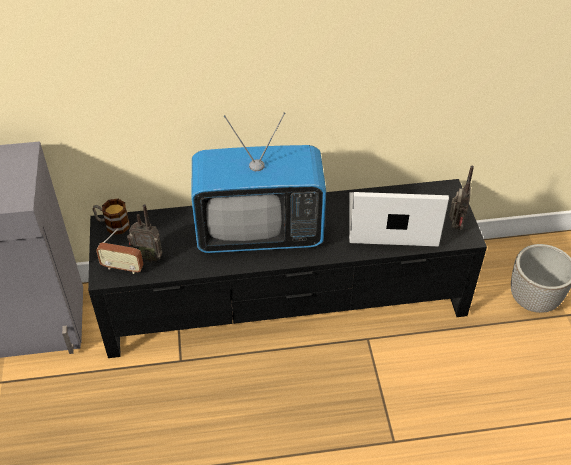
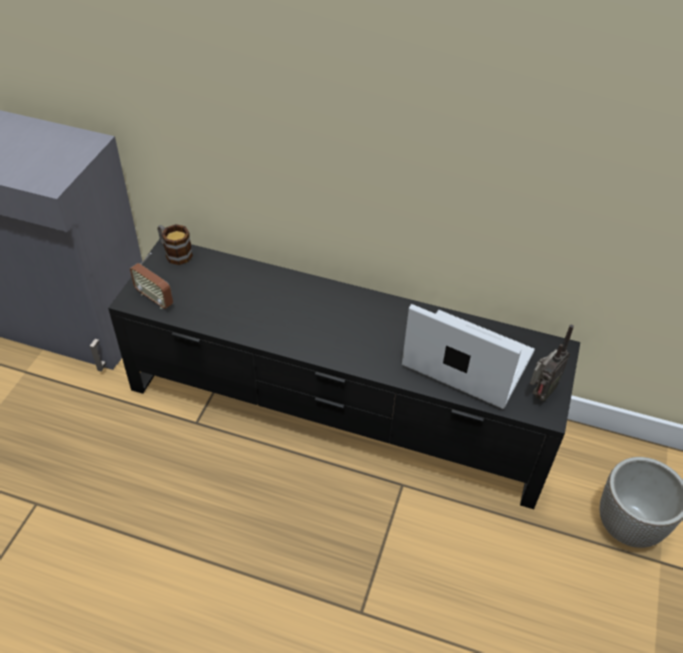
camera: 25 degrees right, 0 degrees up
(148, 256) = (187, 297): radio -> none
(259, 232) = (313, 316): television -> none

